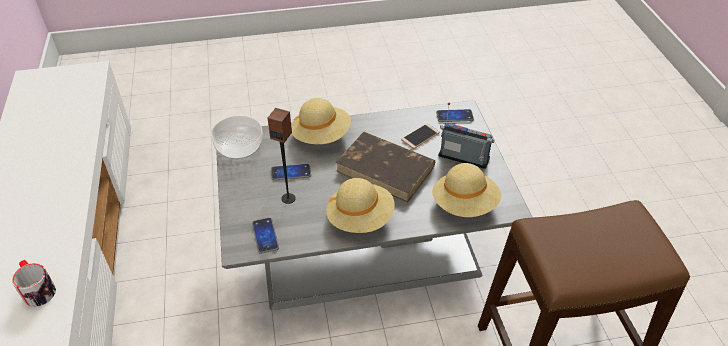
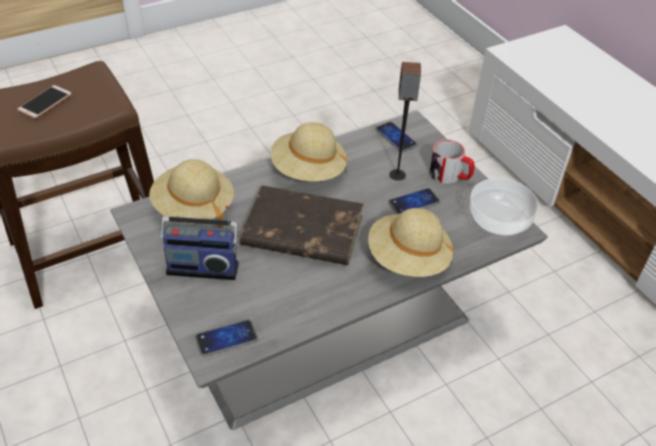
camera: 160 degrees right, 0 degrees up
(37, 289) = (549, 70): mug -> mug (450, 175)
(420, 136) = (271, 289): phone -> phone (45, 102)

